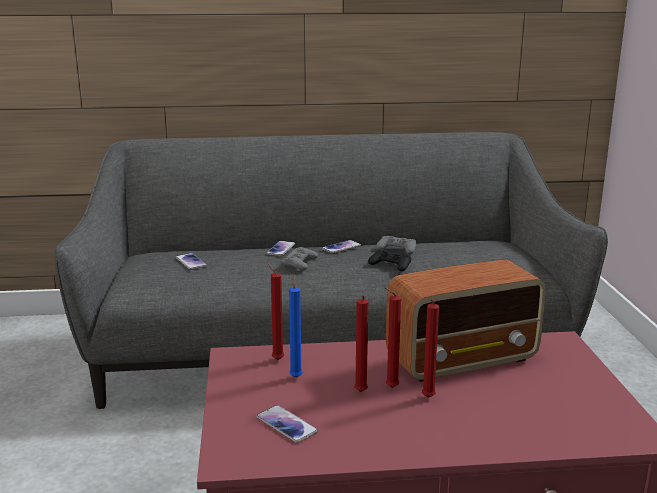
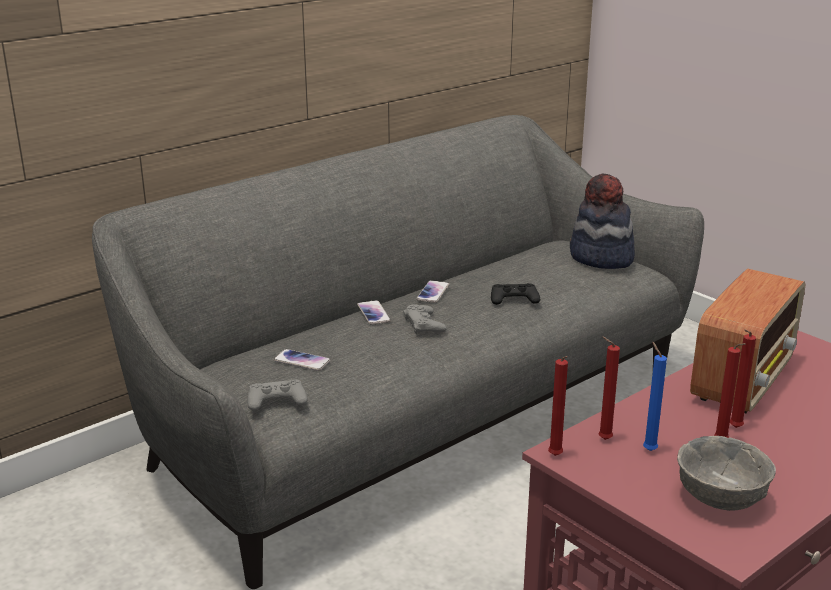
camera: 35 degrees left, 5 degrees up
(286, 425) = (719, 498): phone -> grey bowl
(397, 249) = (489, 278): grey game controller -> grey game controller (276, 400)
(427, 398) = (775, 426): red candle -> red candle (555, 457)
(510, 257) = (601, 258): none -> hat

